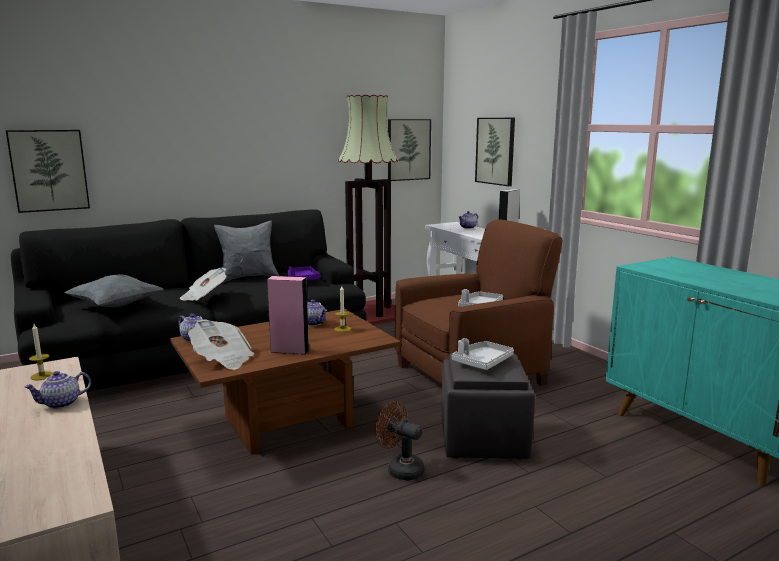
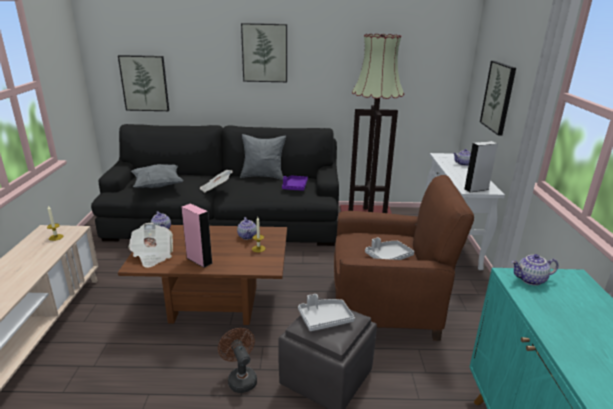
camera: 30 degrees right, 10 degrees up
(61, 404) = (36, 265): teapot -> teapot (530, 280)
(408, 149) = (432, 82): picture -> picture (264, 53)

